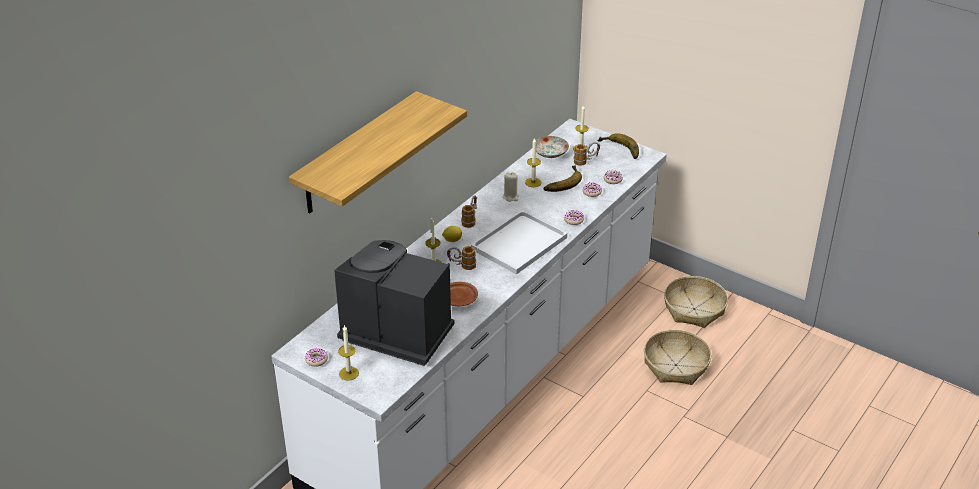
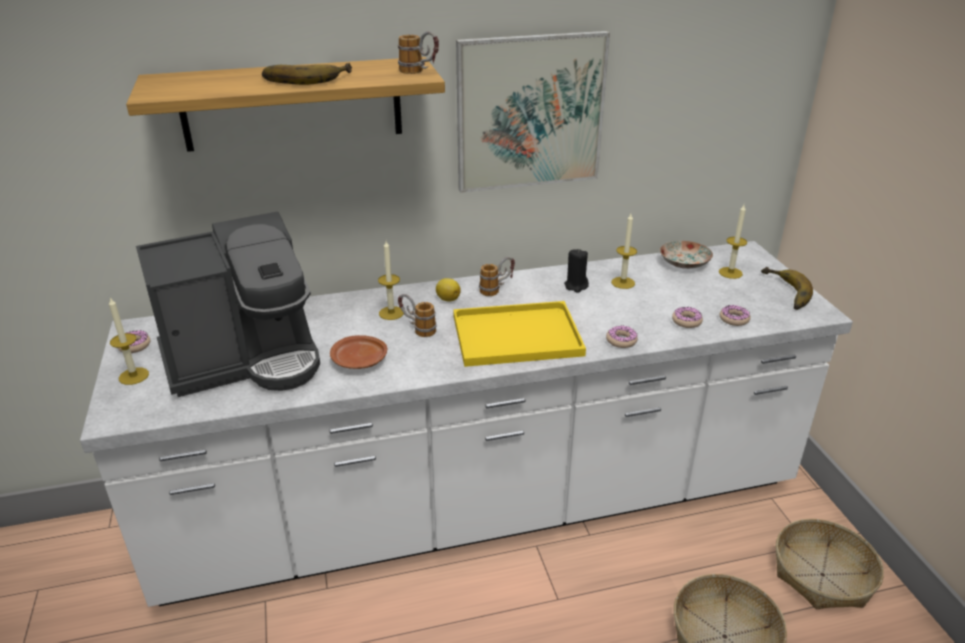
camera: 40 degrees right, 5 degrees down
(395, 332) = (245, 359): coffee machine -> coffee machine turned 90 degrees clockwise
(462, 97) = (530, 112): none -> picture
(511, 197) = (576, 286): beige candle -> black candle
(519, 242) = (519, 334): white tray -> yellow tray
(561, 182) = (659, 295): banana -> banana (306, 78)
(586, 161) = (721, 287): mug -> mug (420, 72)

